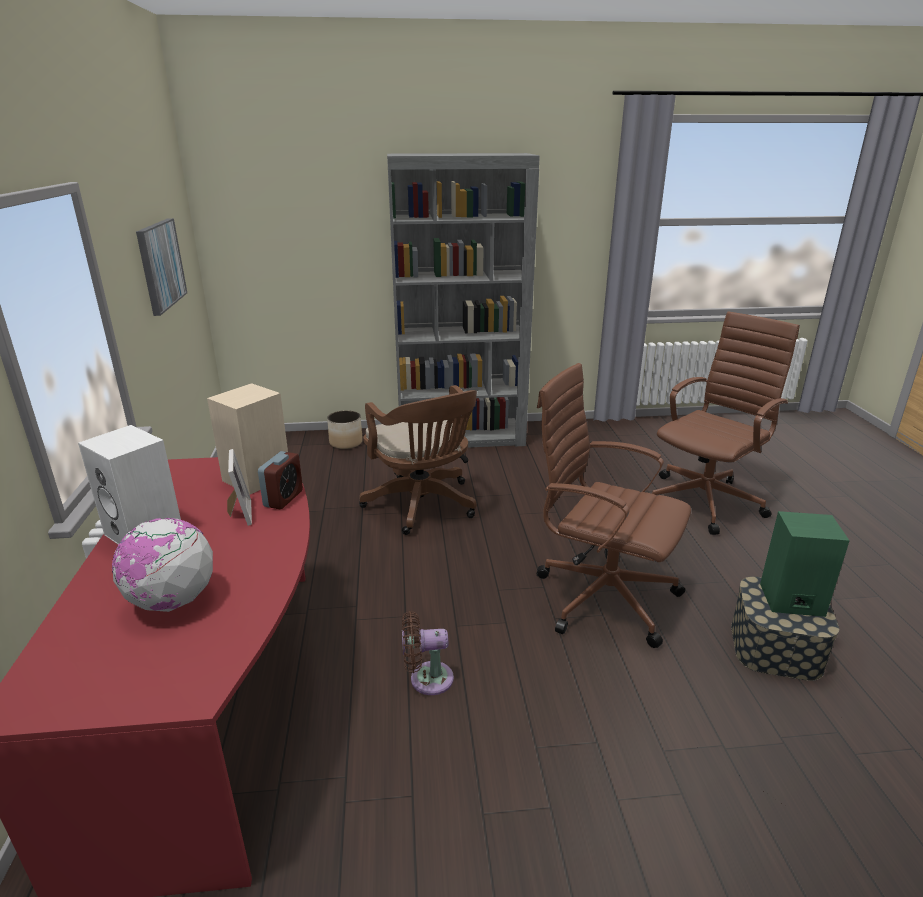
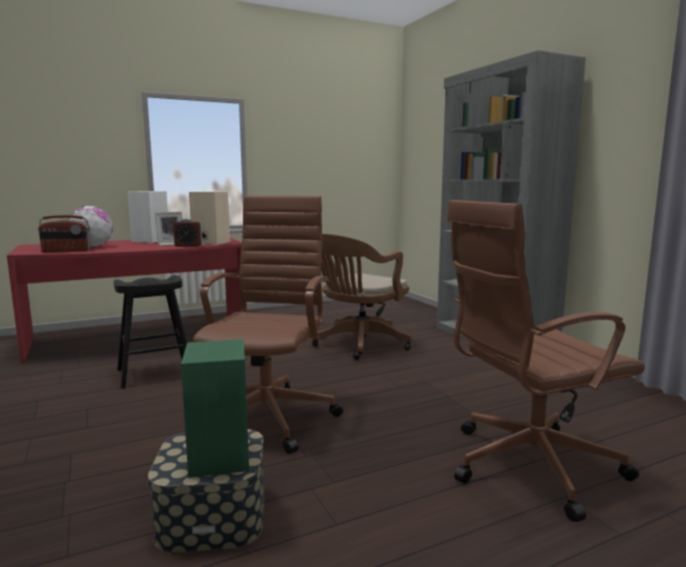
camera: 70 degrees right, 15 degrees down
(160, 265) = (329, 158): picture -> none
(229, 629) = (66, 251): none -> radio
(345, 442) = (425, 314): planter -> none
(426, 679) = (155, 373): brown fan -> black stool
(706, 501) = (528, 466): brown office chair -> brown office chair turned 135 degrees clockwise

